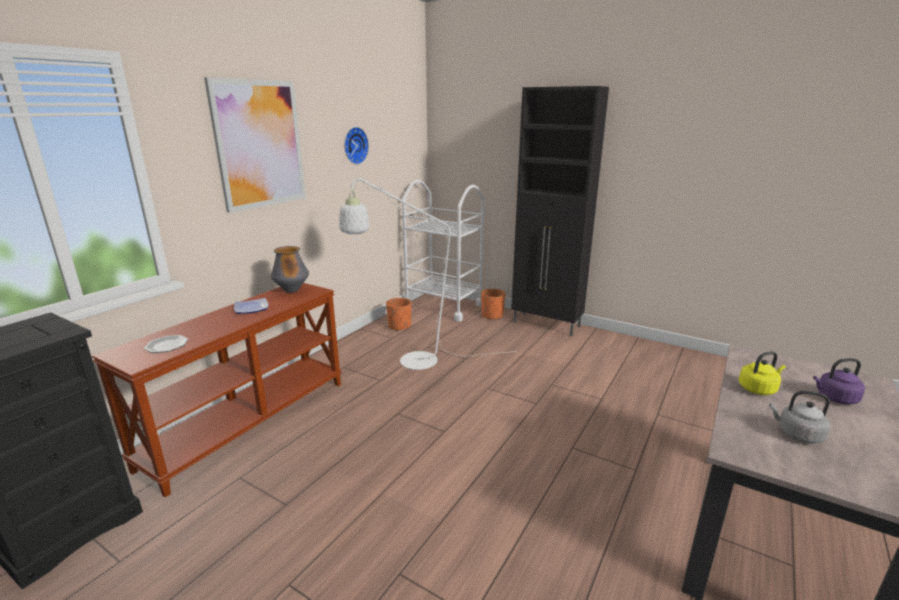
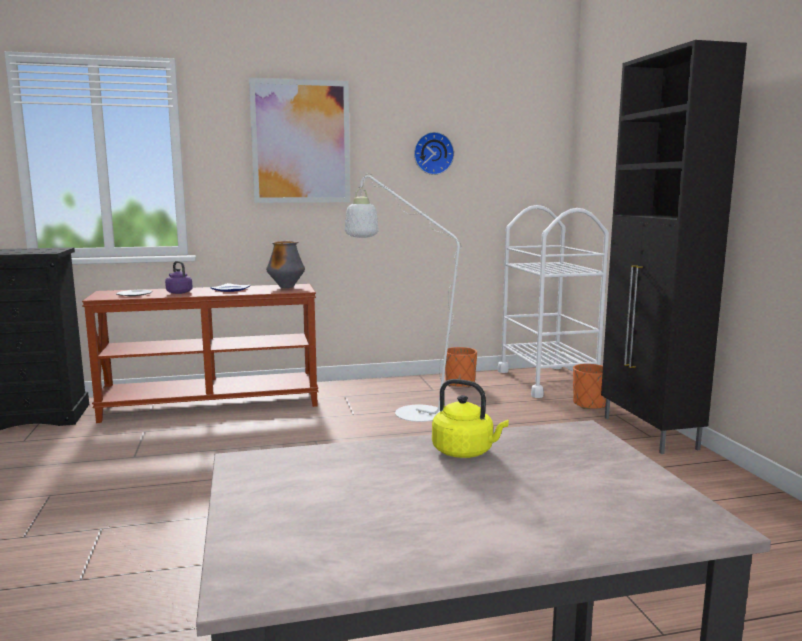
camera: 45 degrees right, 10 degrees down
(797, 434) = (357, 488): grey kettle -> none
(834, 398) = (546, 499): purple kettle -> purple kettle (178, 292)

